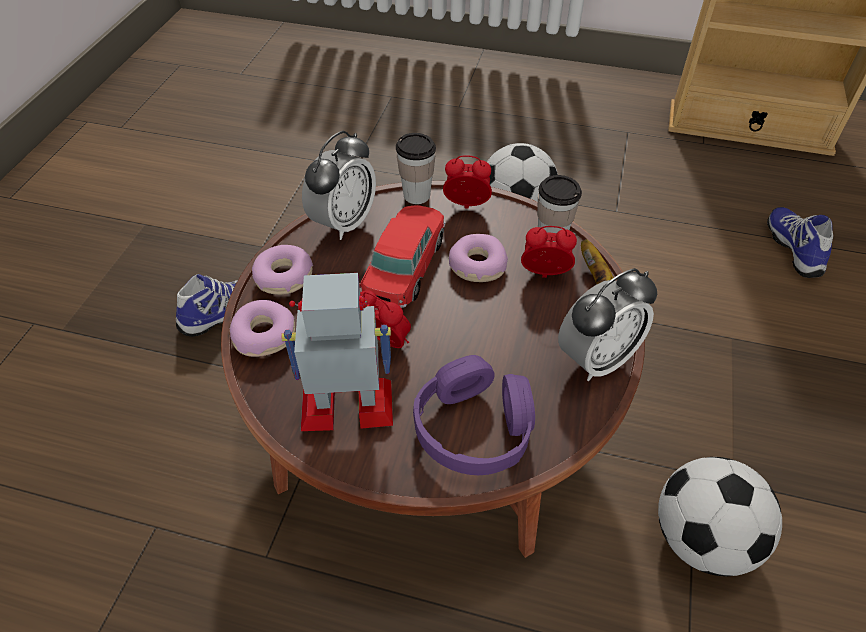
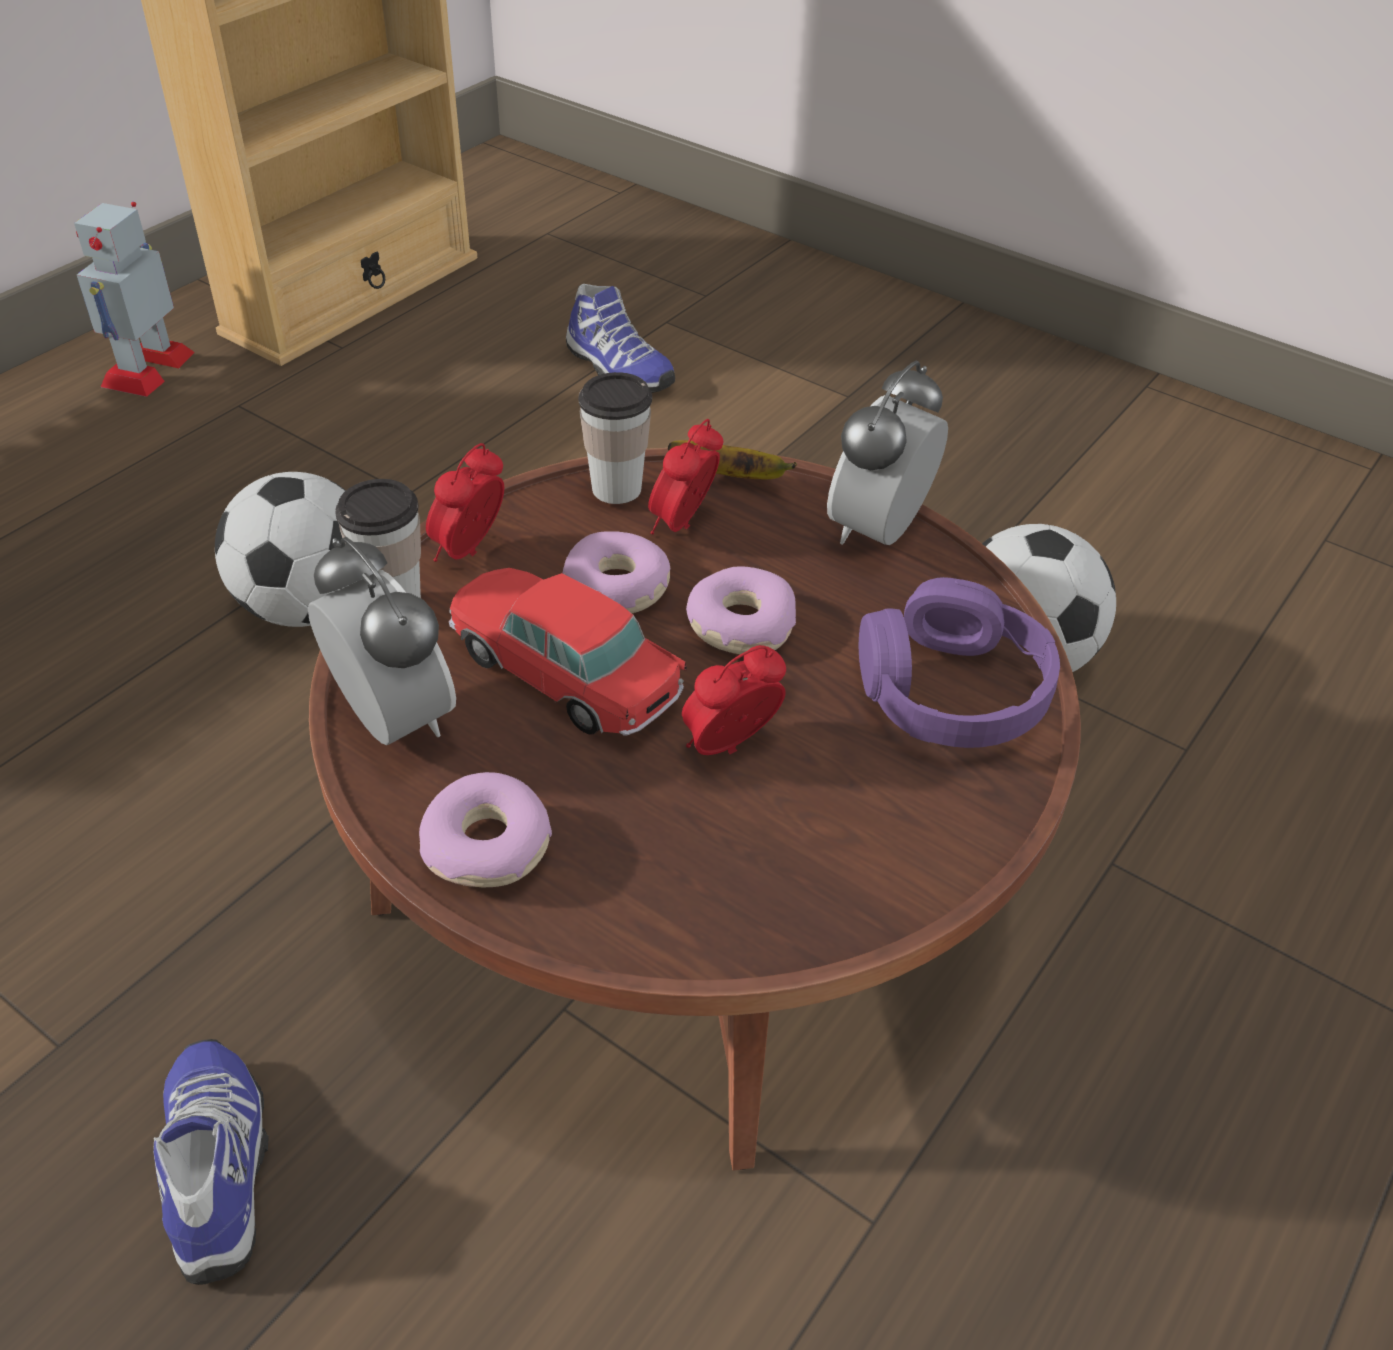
camera: 70 degrees left, 5 degrees down
(265, 335) = (629, 909): donut -> donut (740, 625)
(348, 404) = (849, 826): toy robot -> toy robot (148, 369)
(596, 359) = (878, 531): alarm clock -> alarm clock turned 135 degrees counterclockwise
(795, 249) = (616, 370): shoe -> shoe turned 150 degrees counterclockwise

